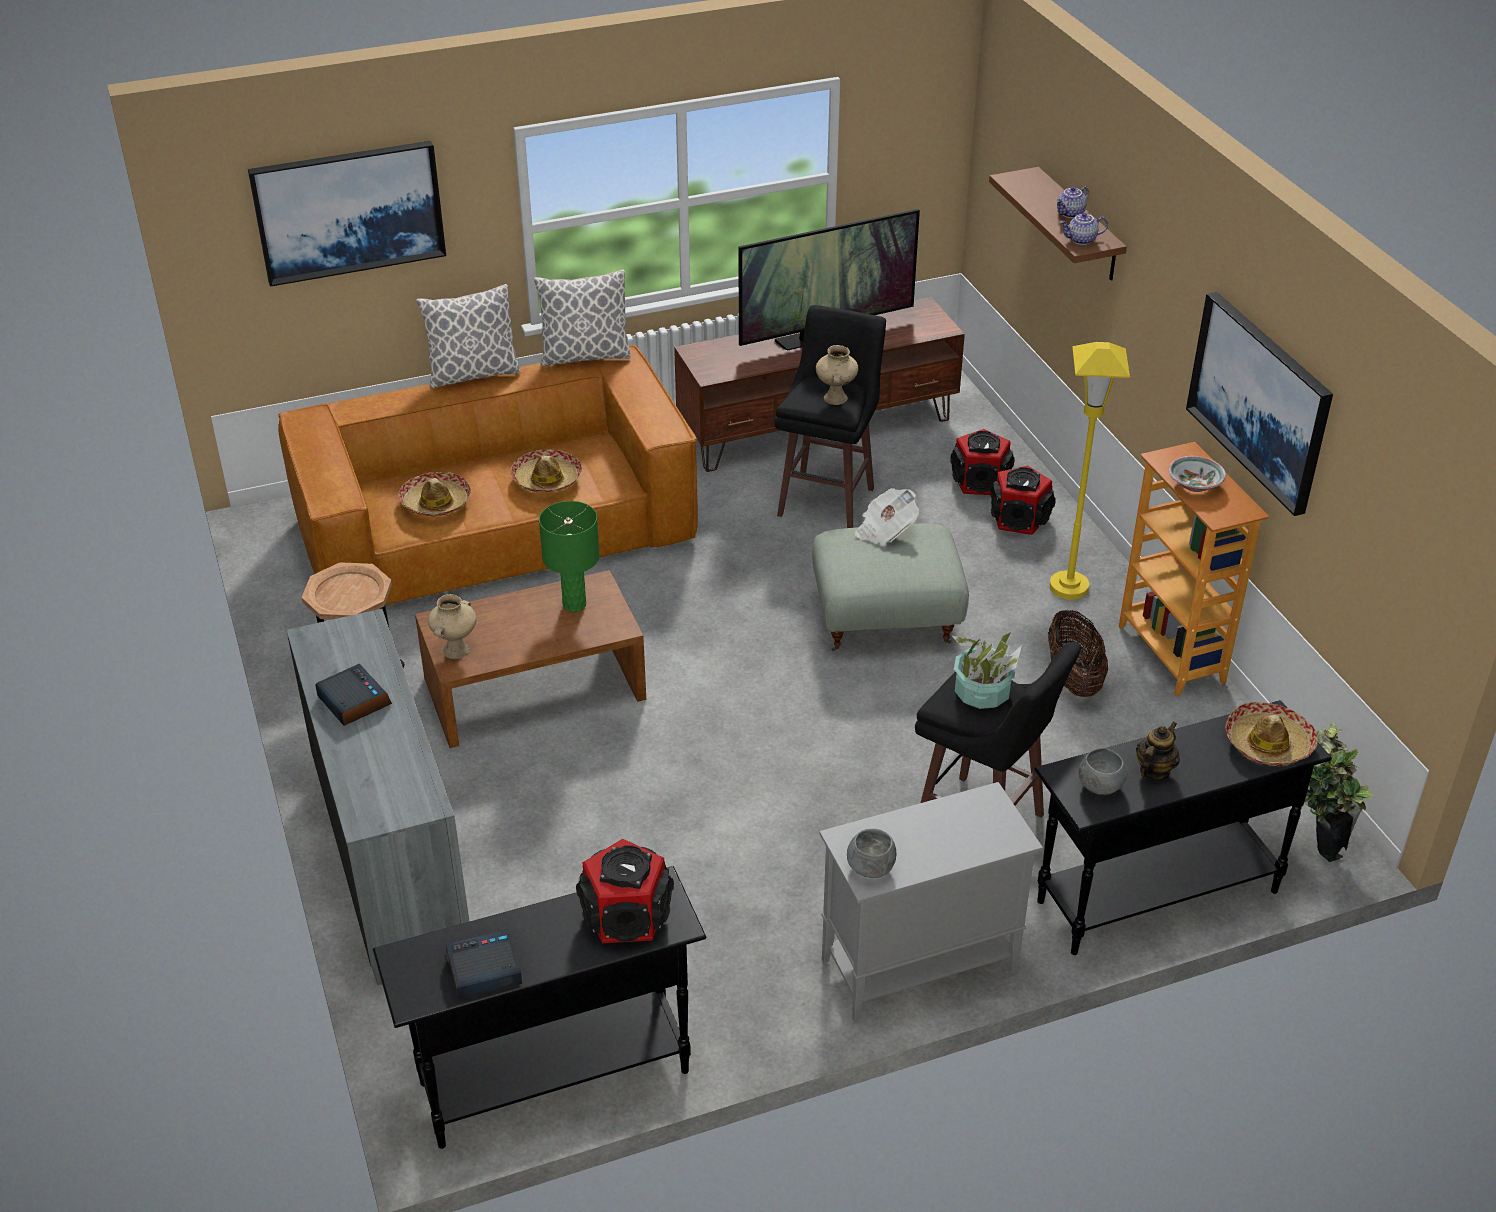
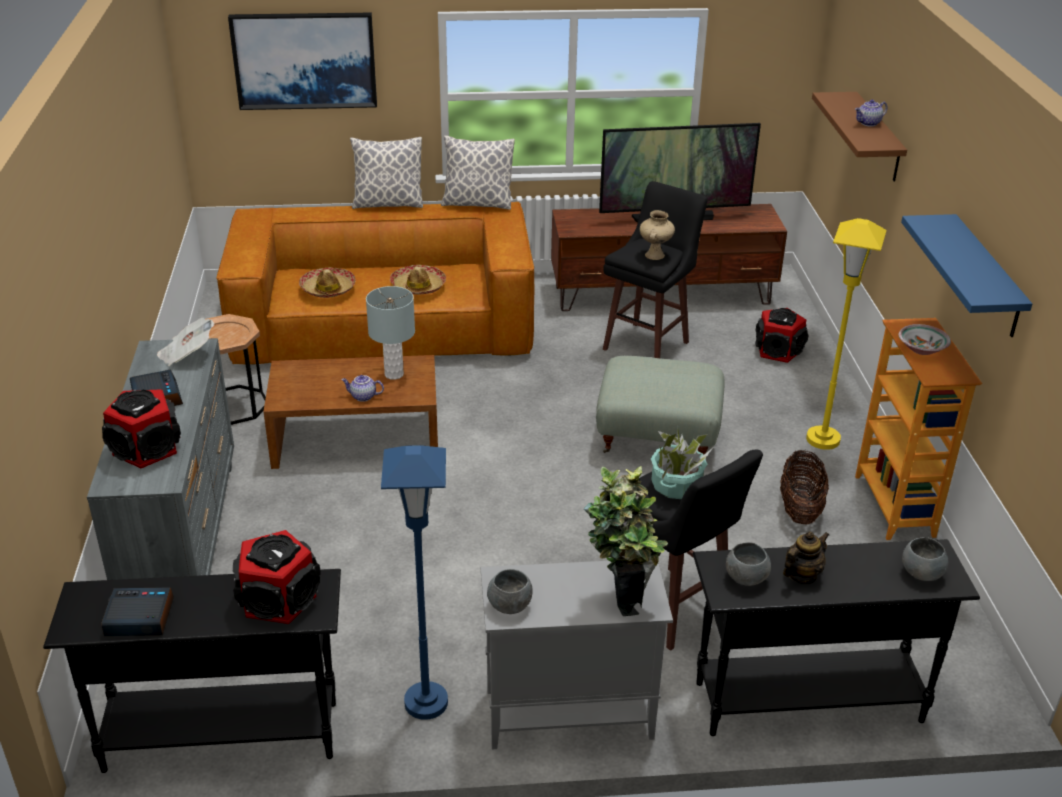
camera: 15 degrees right, 5 degrees down
(456, 649) = (288, 390): beige vase -> none
(574, 605) = (393, 374): green table lamp -> grey table lamp
(761, 988) = (426, 702): none -> blue floor lamp
(885, 530) = (666, 361): newspaper -> newspaper (187, 355)
(1019, 519) = (800, 383): speaker -> speaker (147, 449)
(1081, 240) = (869, 141): teapot -> teapot (363, 397)
(1260, 400) = (986, 277): picture -> blue shelf
(1268, 743) = (921, 573): hat -> grey bowl
(1315, 841) = (975, 685): potted plant -> potted plant (621, 594)

